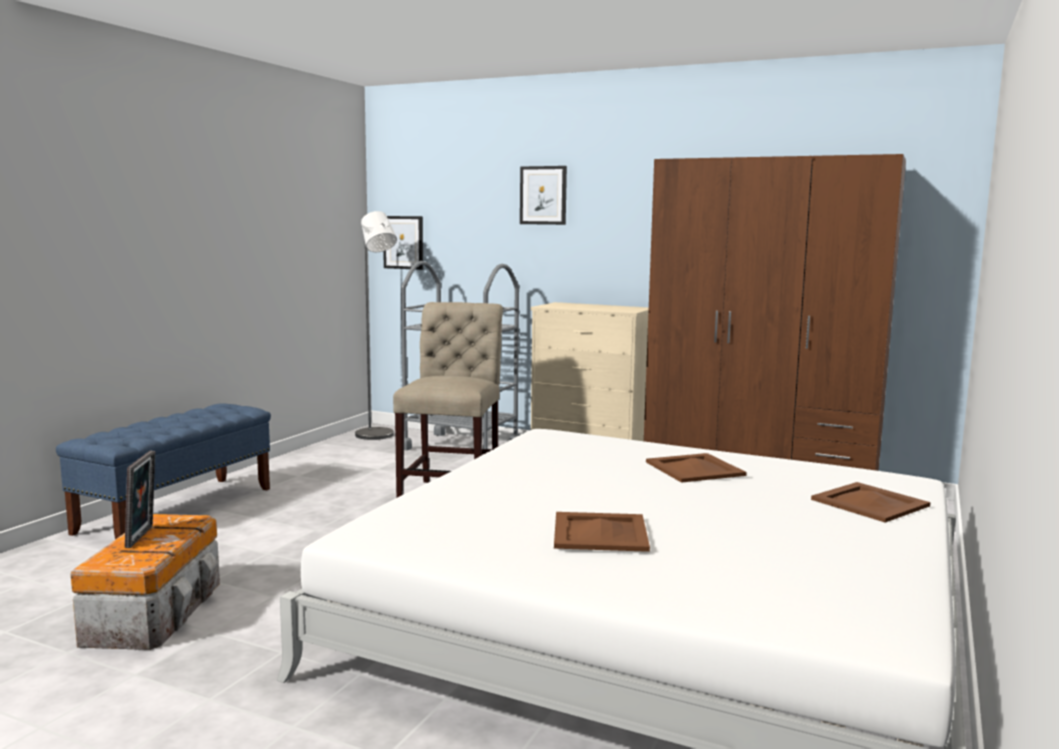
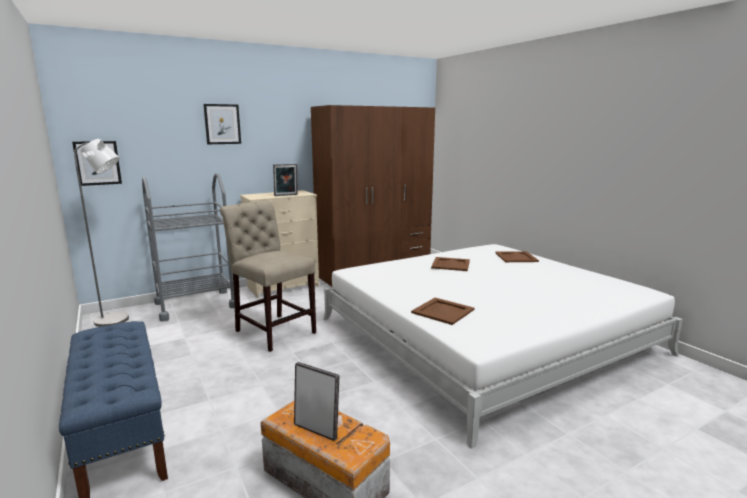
camera: 55 degrees left, 5 degrees up
(594, 309) = (286, 195): none -> picture frame
(601, 532) = (518, 298): brown tray -> brown tray (442, 311)

